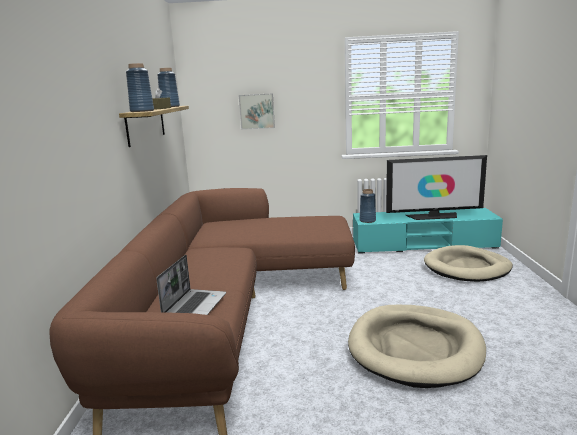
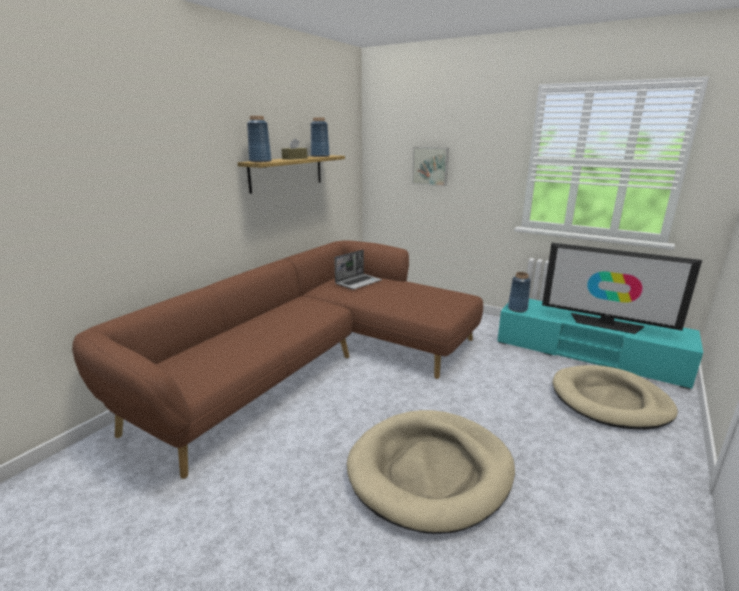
camera: 30 degrees right, 5 degrees up
(195, 306) = (225, 352): laptop -> laptop (358, 282)

